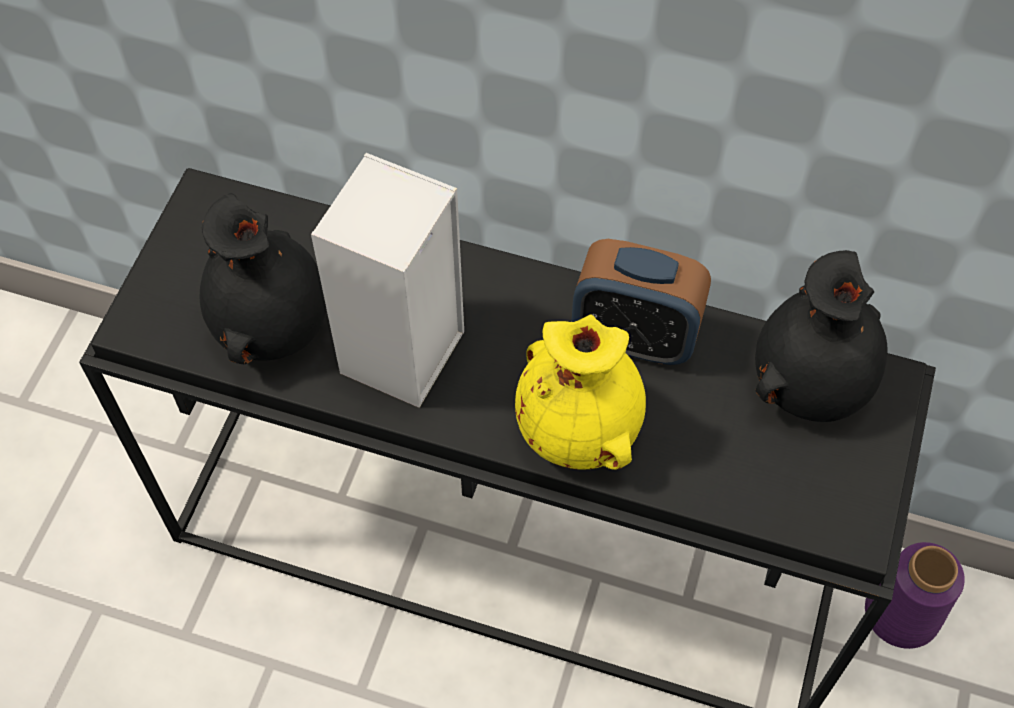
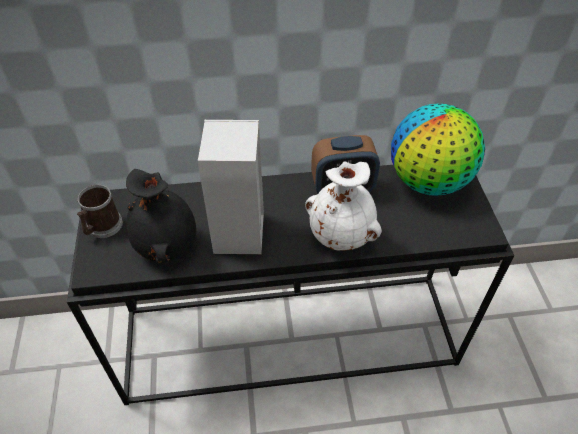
camera: 25 degrees left, 10 degrees down
(184, 249) = (102, 227): none -> mug
(579, 428) = (341, 235): yellow vase -> white vase
(811, 385) = (428, 182): black vase -> globe
(900, 613) = (467, 297): purple vase -> none

